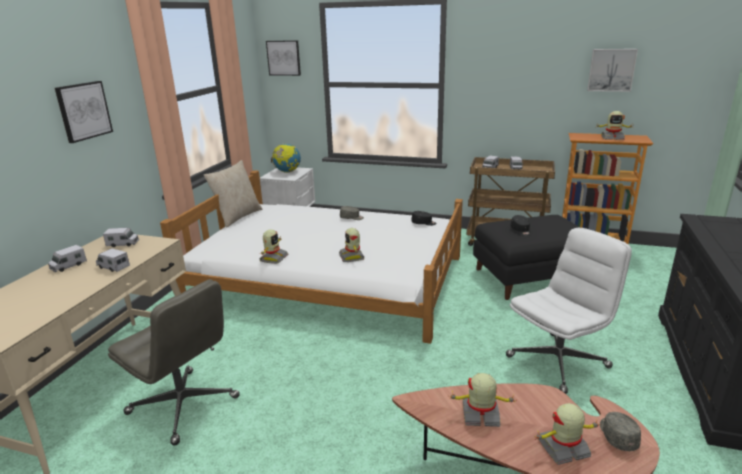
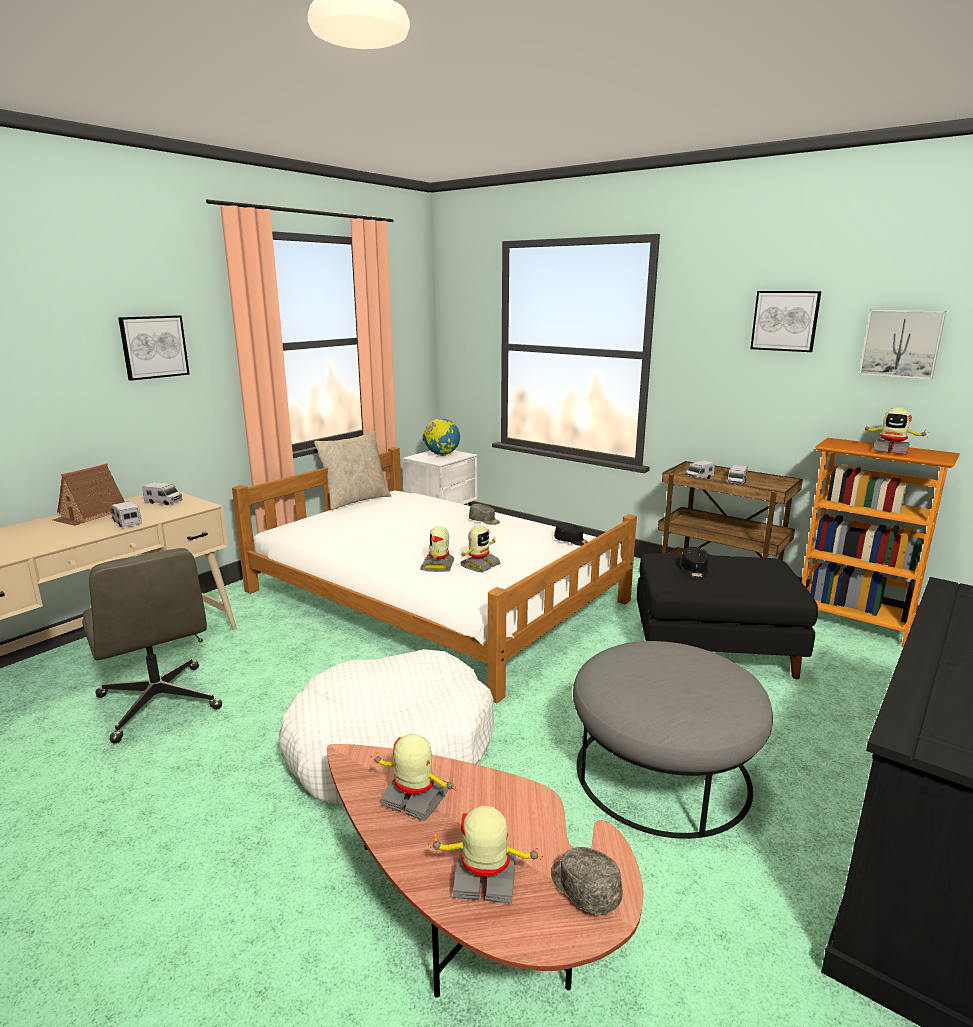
camera: 20 degrees right, 5 degrees down
(68, 266) = (90, 515): toy truck -> toy house
(273, 258) = (345, 552): toy robot -> toy robot (479, 565)
(284, 58) = (459, 311): picture -> picture (785, 321)
(385, 390) = (390, 747): none -> white dog bed
(558, 361) = (662, 773): white office chair -> grey ottoman
(617, 436) = (584, 888): grey cap -> grey cap turned 60 degrees counterclockwise

